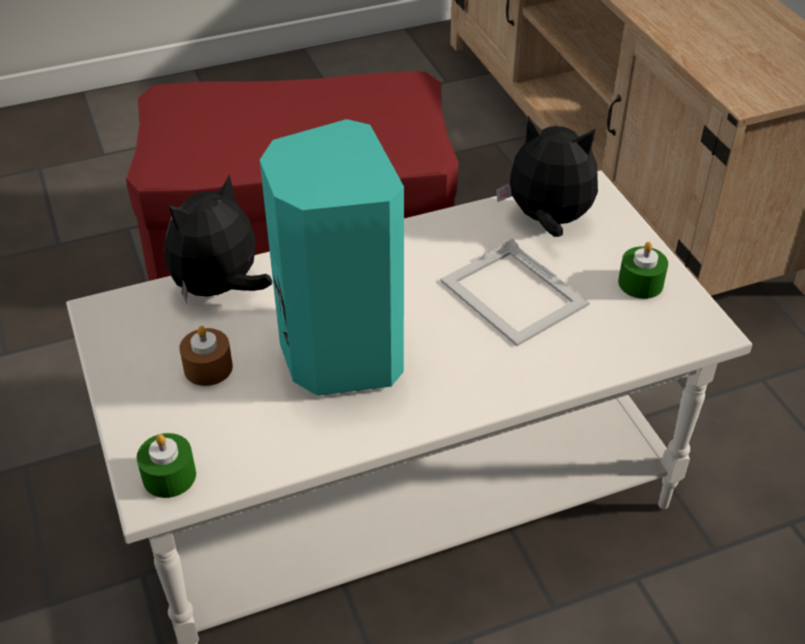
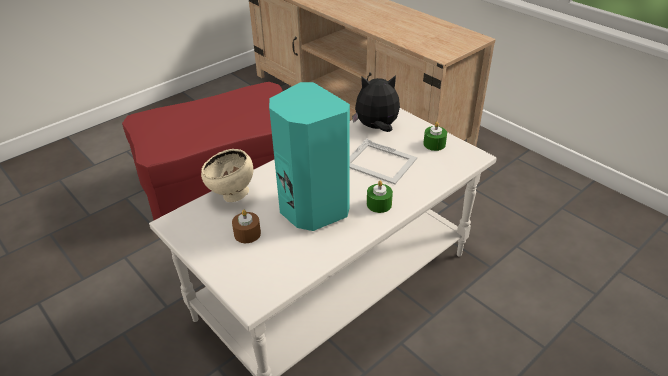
camera: 20 degrees left, 5 degrees down
(169, 476) = (256, 290): green candle -> green candle (379, 204)
(220, 289) = (232, 196): plush toy -> beige bowl

